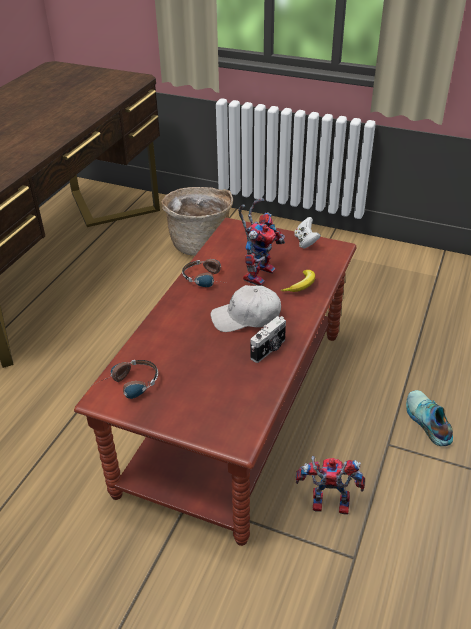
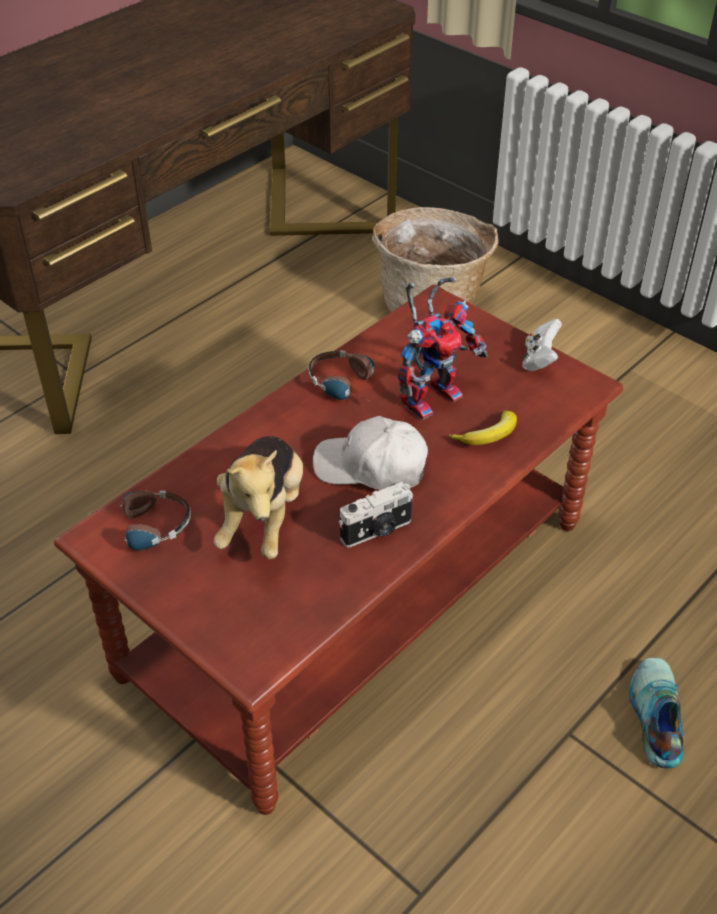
camera: 20 degrees right, 5 degrees up
(199, 360) = (263, 517): none -> plush toy
(326, 505) = (419, 798): toy robot -> none

